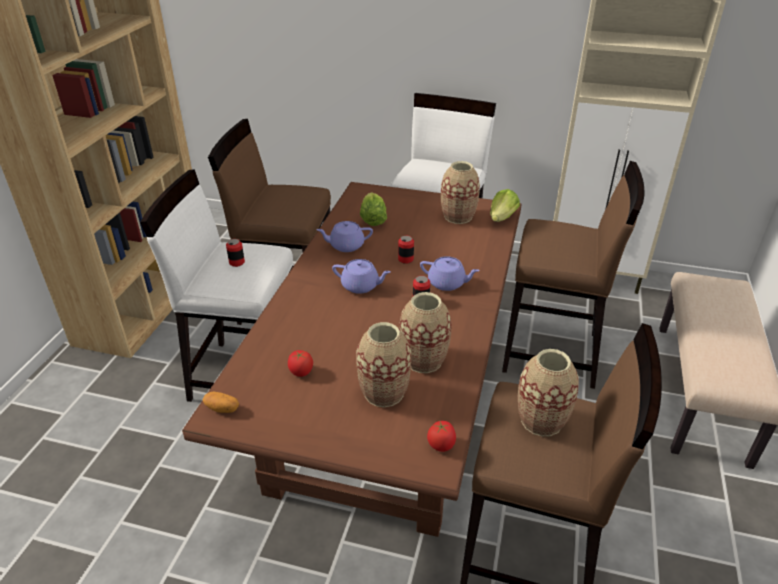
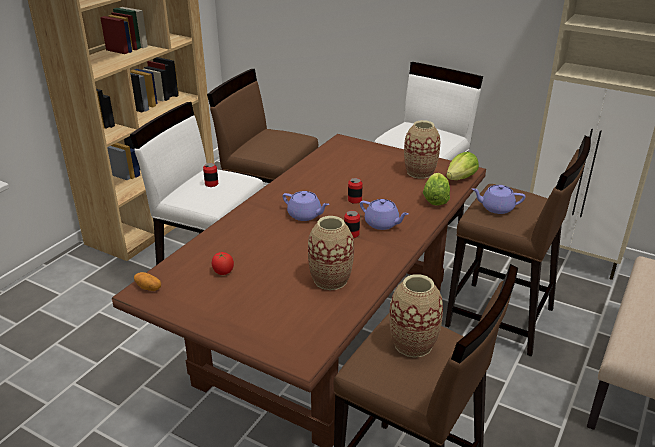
camera: 15 degrees right, 5 degrees down
(346, 246) = (307, 183): purple teapot -> purple teapot (496, 208)
(372, 220) = (341, 166): lettuce -> lettuce (435, 200)
(384, 392) = (284, 298): vase -> none
(441, 445) = (313, 346): tomato -> none

